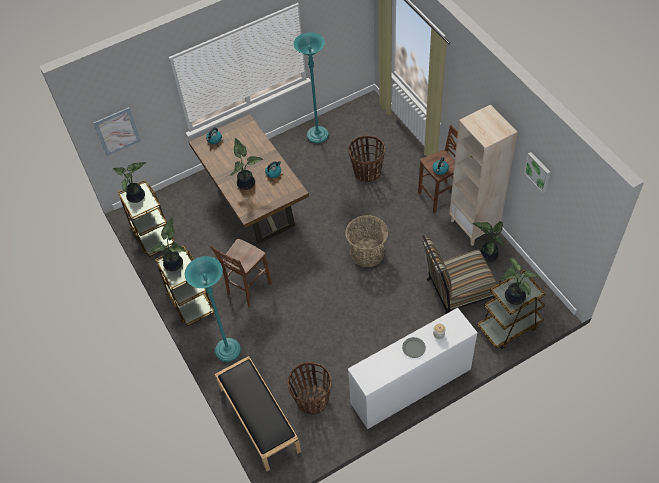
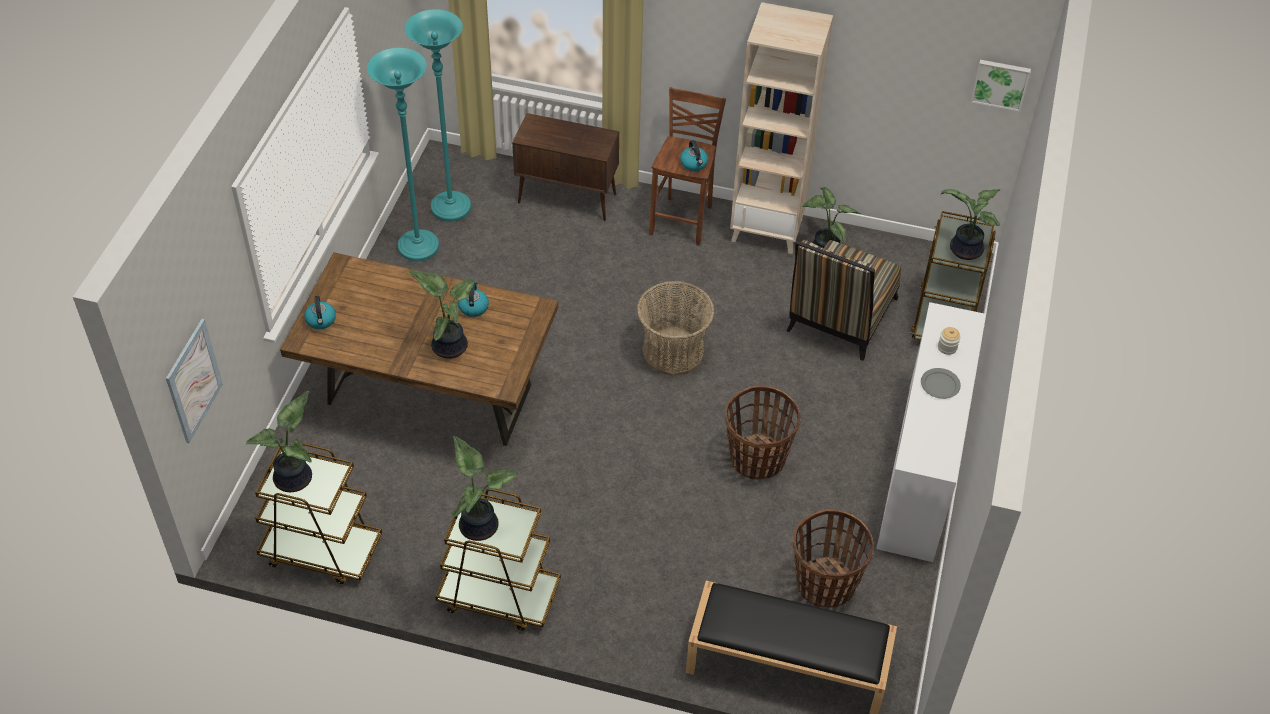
camera: 50 degrees left, 5 degrees down
(228, 350) = (637, 615): turquoise floor lamp -> turquoise floor lamp (450, 208)
(247, 289) = (565, 515): brown stool -> none
(367, 172) = (549, 251): basket -> basket (757, 459)
(401, 153) = (568, 199): none -> brown cabinet
(538, 171) = (887, 58): picture -> picture (1000, 83)

